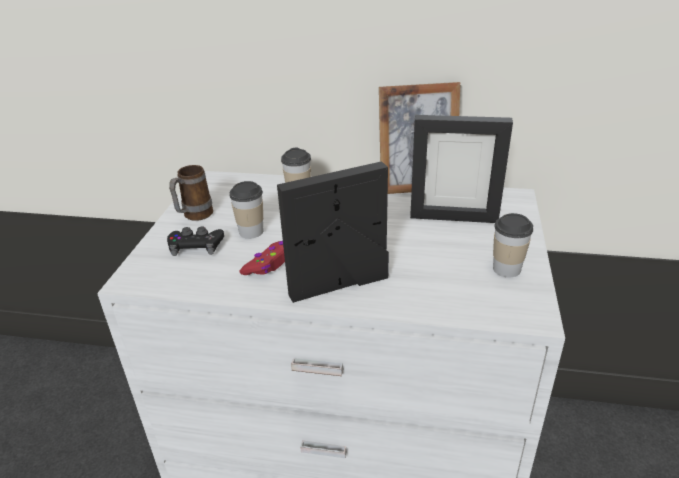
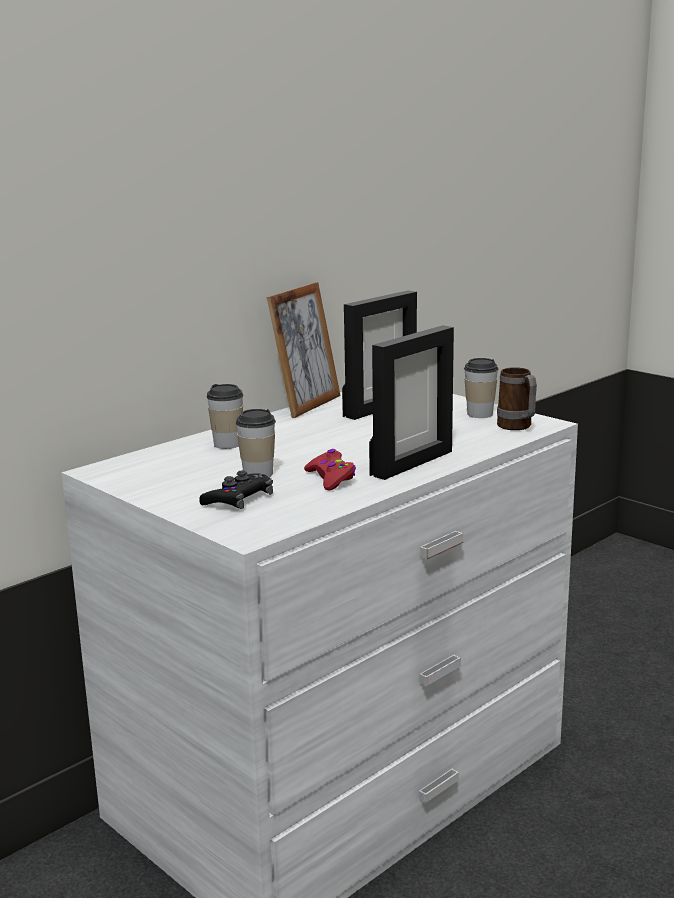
camera: 55 degrees left, 15 degrees down
(194, 216) = (172, 490): mug -> mug (517, 427)
(339, 286) = (412, 463): picture frame -> picture frame turned 150 degrees counterclockwise

